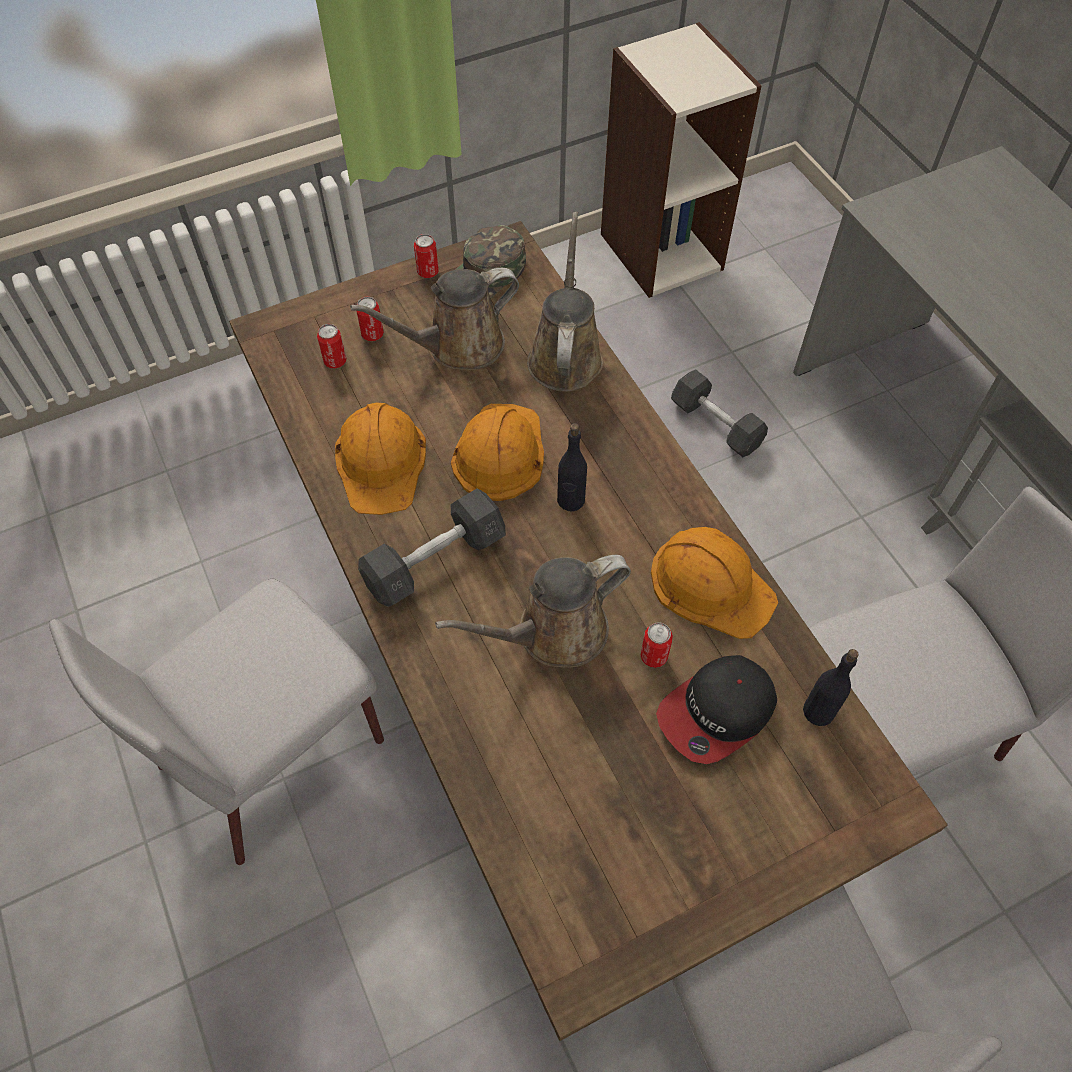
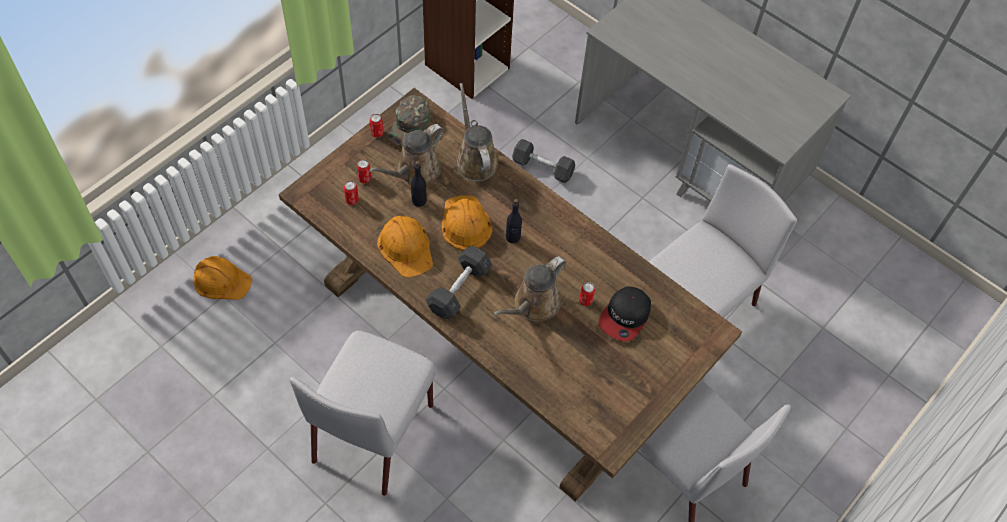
camera: 25 degrees left, 0 degrees up
(711, 584) = (598, 257): orange hard hat -> orange hard hat (221, 280)
(818, 711) = (670, 301): black bottle -> black bottle (419, 200)

